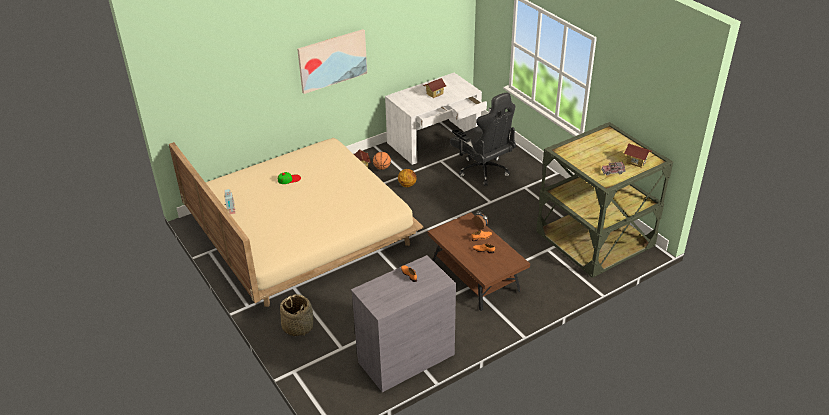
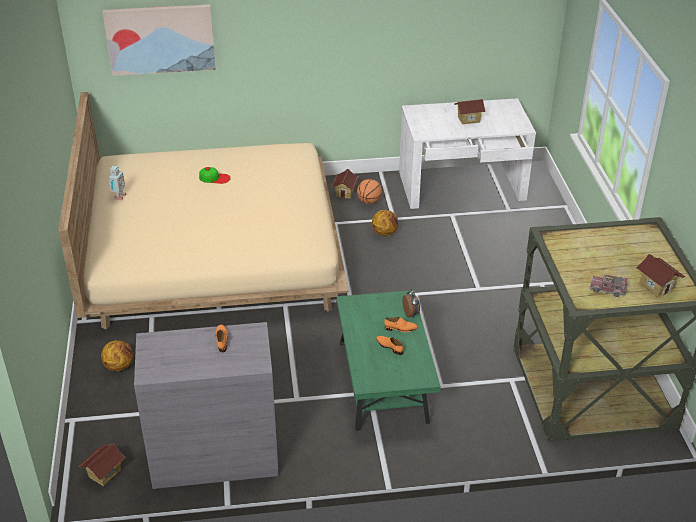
camera: 25 degrees right, 0 degrees up
(298, 326) = (119, 366): basket -> basketball
(332, 60) = (325, 37): picture -> picture (160, 39)
(343, 395) = (104, 473): none -> toy house
(475, 277) = (383, 382): brown coffee table -> green coffee table
(481, 169) = (498, 242): black office chair -> none

